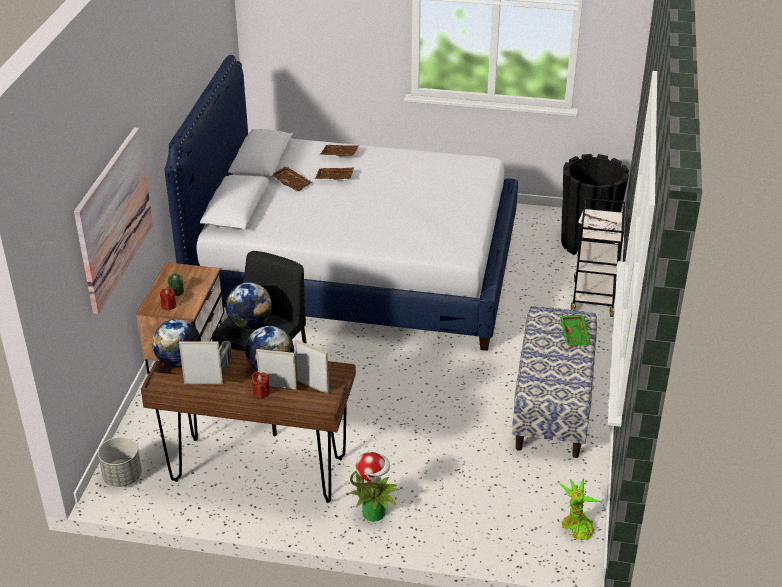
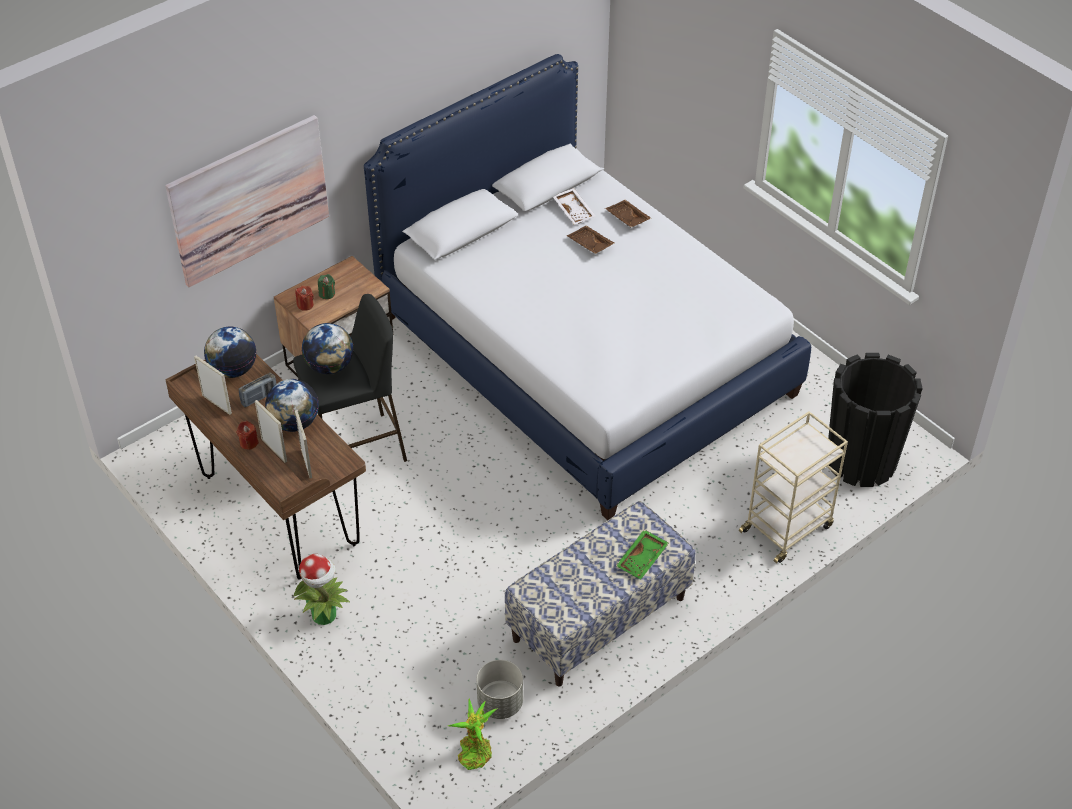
camera: 40 degrees right, 10 degrees up
(122, 477) = (174, 446): grey planter -> grey planter (500, 703)
(292, 183) = (543, 228): brown tray -> none
(593, 297) = (787, 528): black cart -> beige cart
(598, 226) = (793, 453): white tray -> white tray (574, 211)

